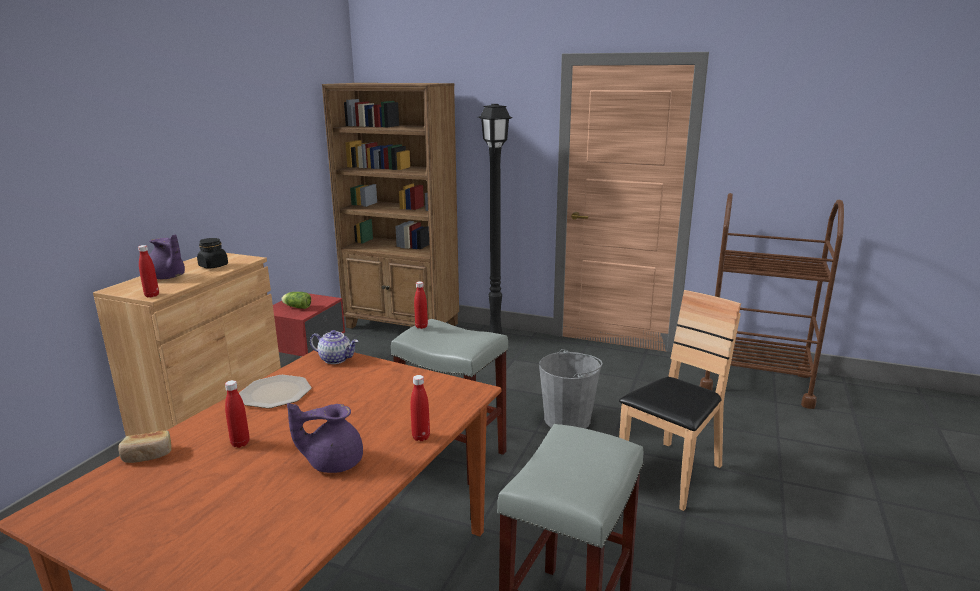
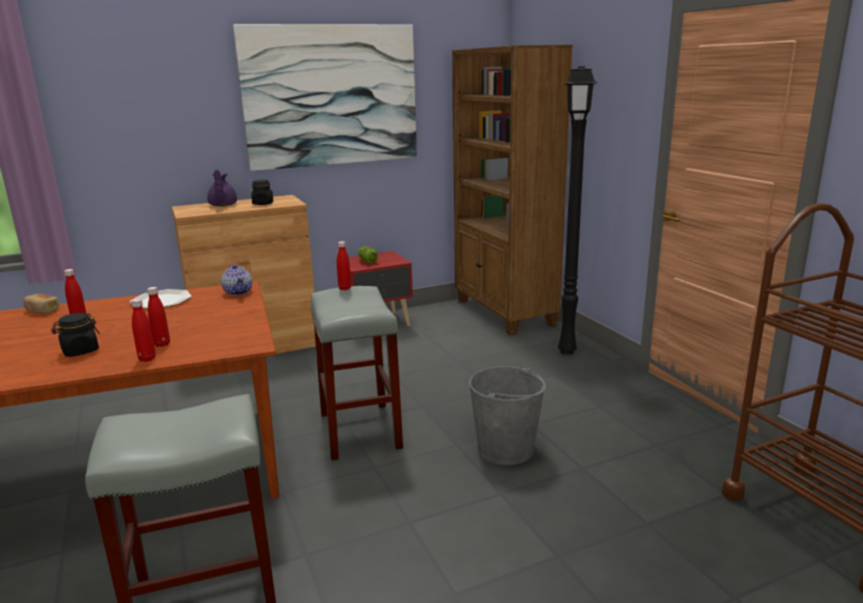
camera: 45 degrees right, 0 degrees up
(152, 295) = (185, 214): red bottle -> red bottle (162, 344)
(234, 136) = (331, 96): none -> picture
(333, 462) = (80, 351): purple teapot -> black jar
(671, 474) = (513, 552): brown chair -> none

